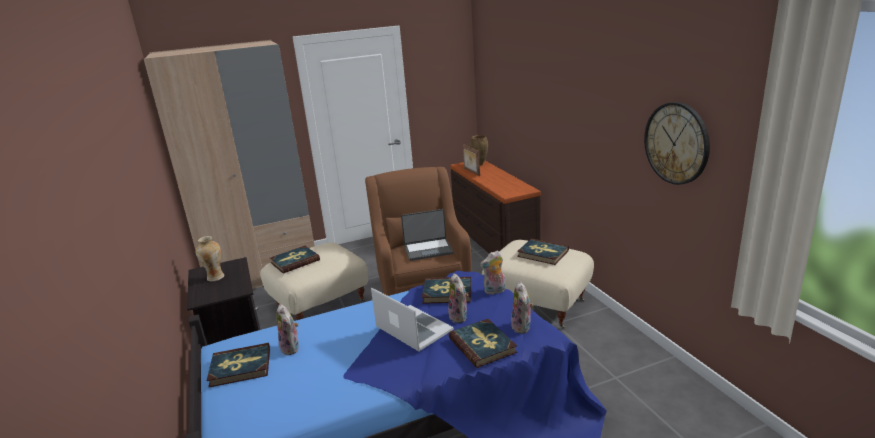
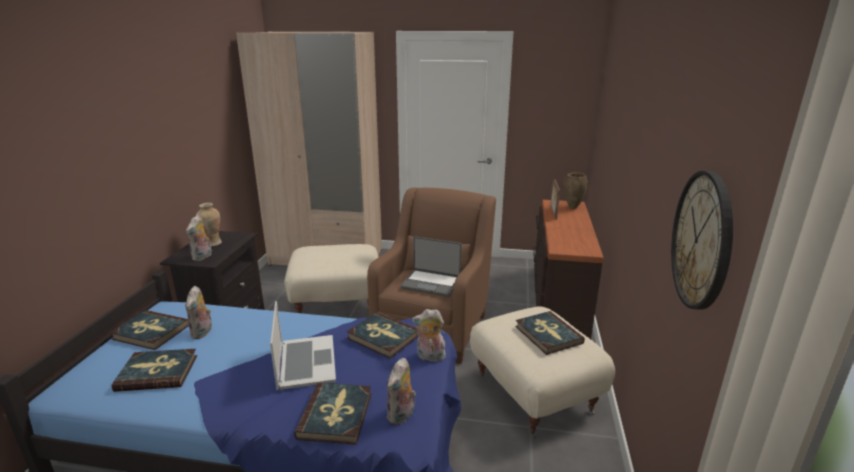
camera: 30 degrees right, 0 degrees up
(295, 261) = (317, 252): book -> book (157, 372)
(460, 317) = (360, 370): plush toy -> plush toy (202, 257)

